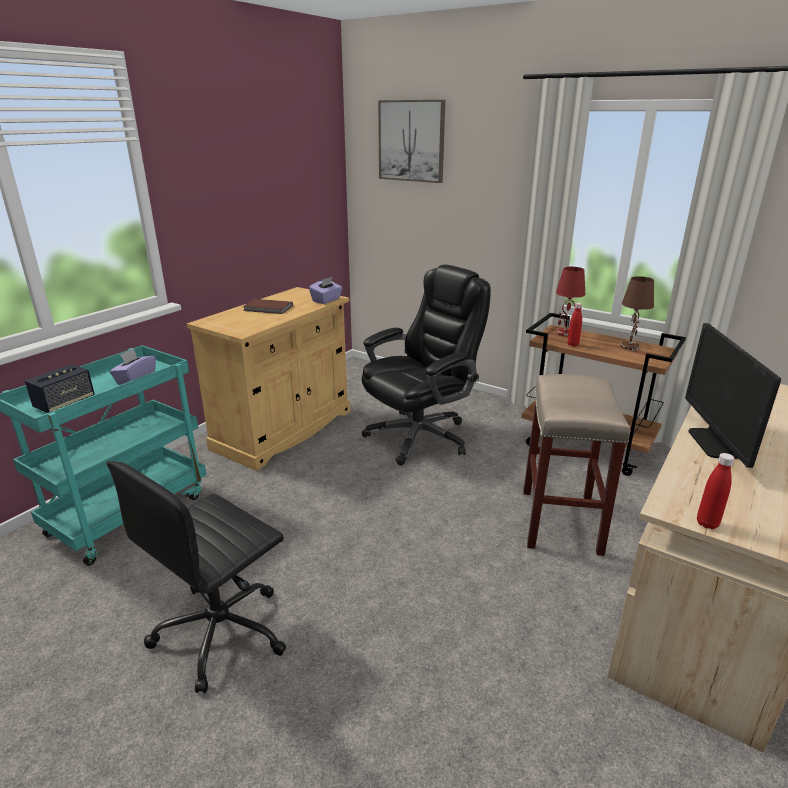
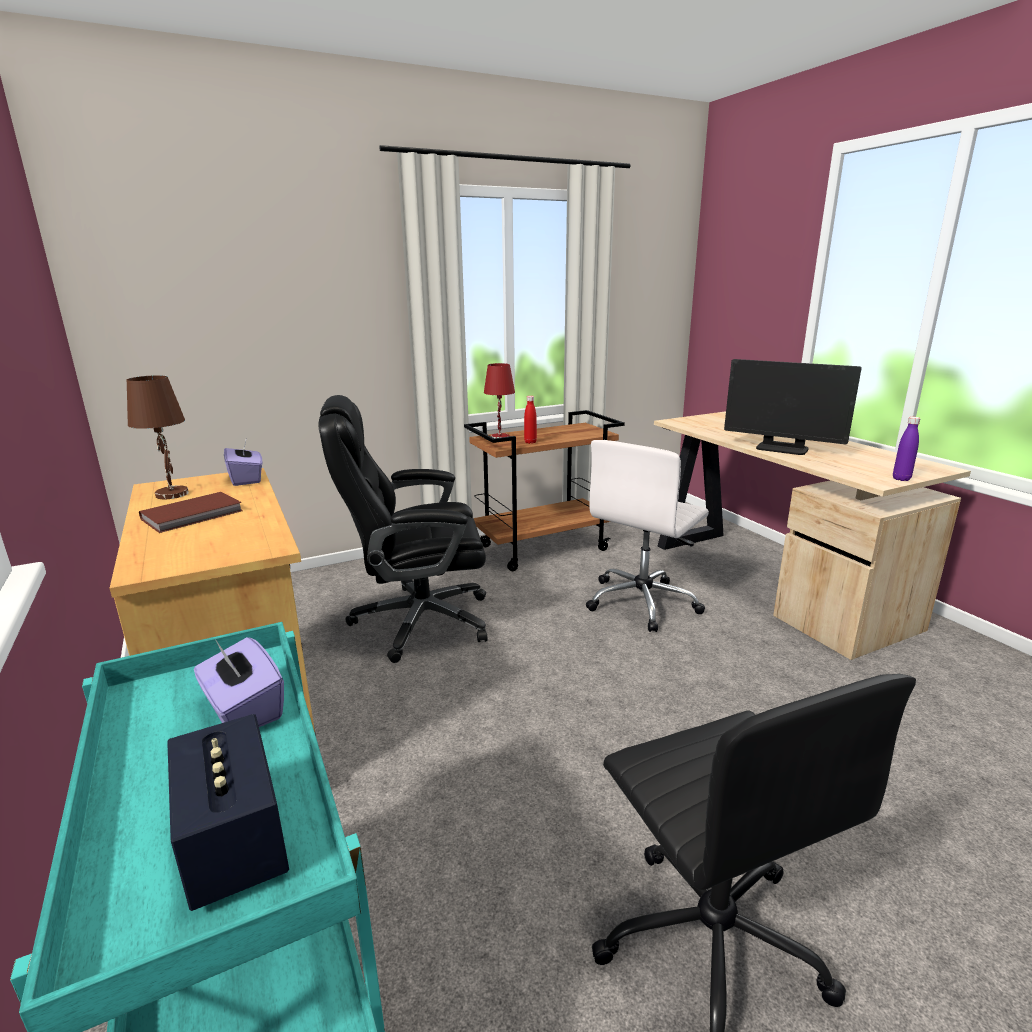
camera: 60 degrees left, 5 degrees down
(411, 141) = (199, 231): picture -> none
(420, 436) = (418, 621): black office chair -> black office chair turned 90 degrees counterclockwise
(559, 520) = (643, 602): beige stool -> white office chair
(629, 346) = (561, 430): brown table lamp -> brown table lamp (171, 494)
(707, 523) = (901, 479): red bottle -> purple bottle

